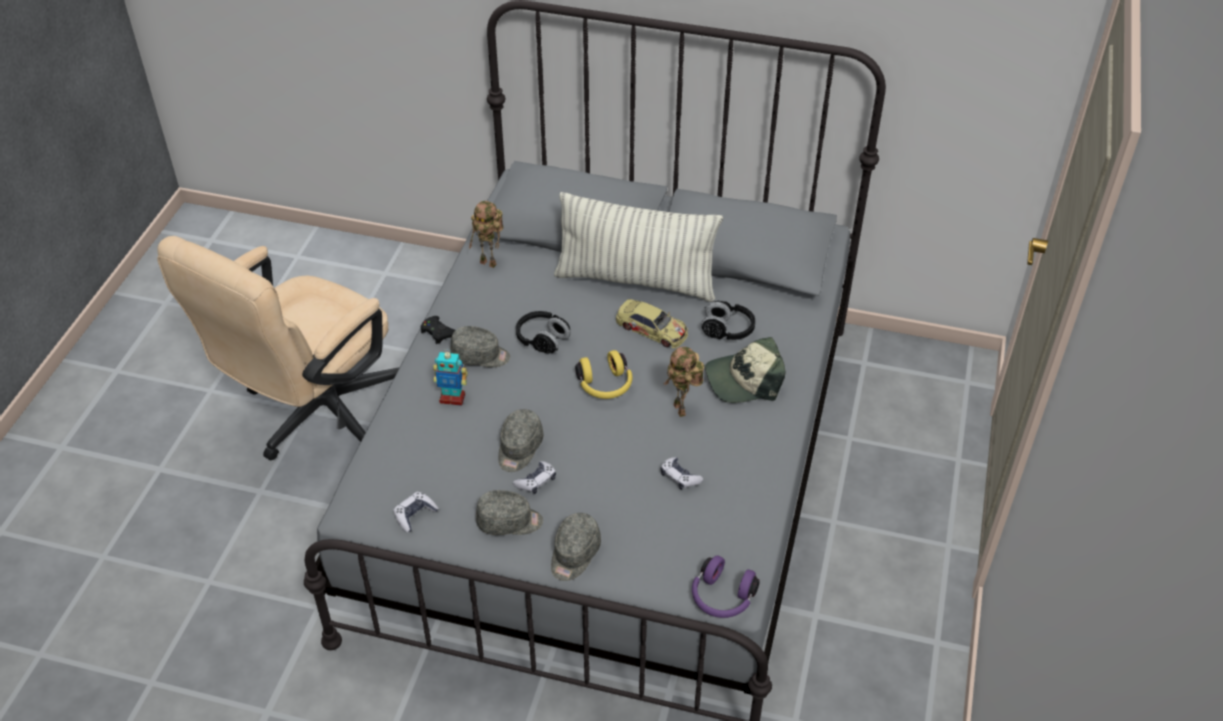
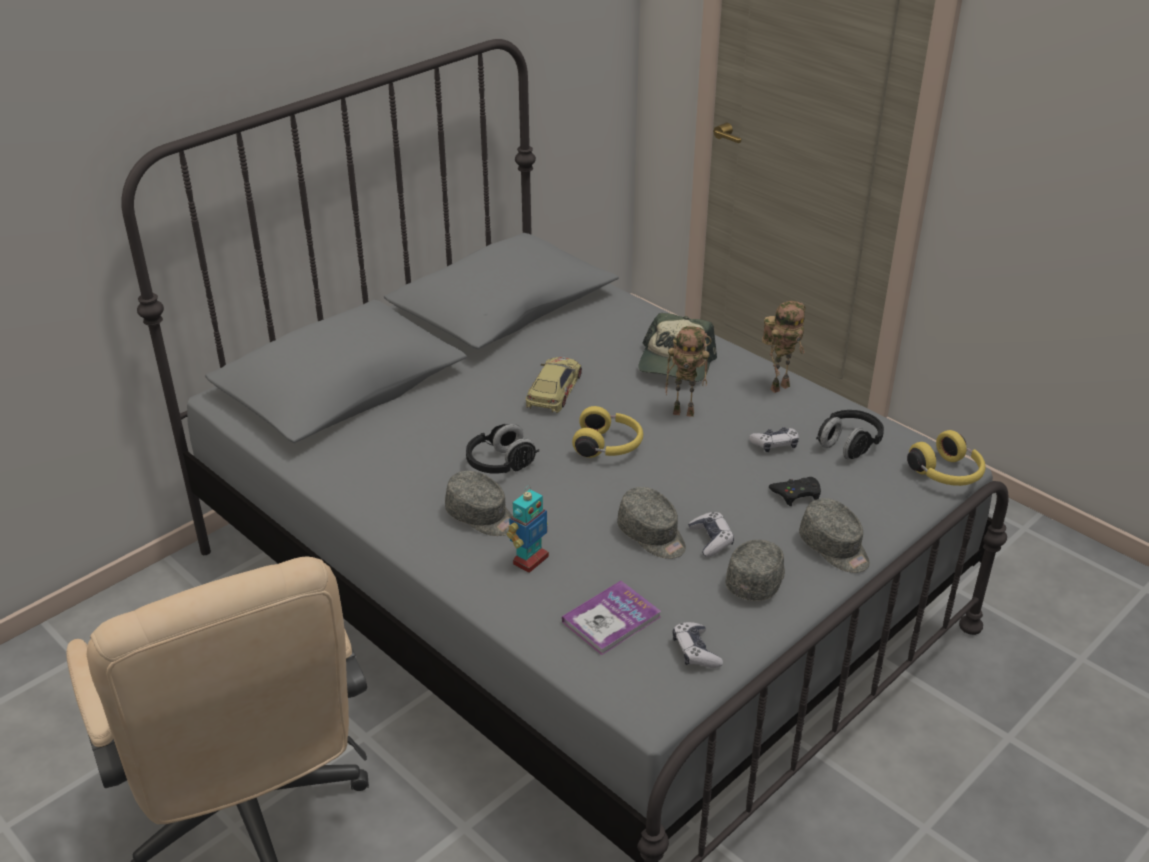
camera: 60 degrees left, 10 degrees down
(420, 461) = (611, 619): none -> book
(438, 332) = (410, 536): black game controller -> black game controller (796, 494)
(480, 356) = (482, 516): grey cap -> grey cap turned 90 degrees clockwise
(490, 263) = (335, 459): toy robot -> toy robot (779, 386)
(636, 280) = (474, 375): pillow -> none
(652, 328) = (554, 390): toy car -> toy car turned 45 degrees counterclockwise
(722, 598) = (947, 474): purple headphones -> yellow headphones
(727, 330) = (600, 349): black headphones -> black headphones (848, 444)

